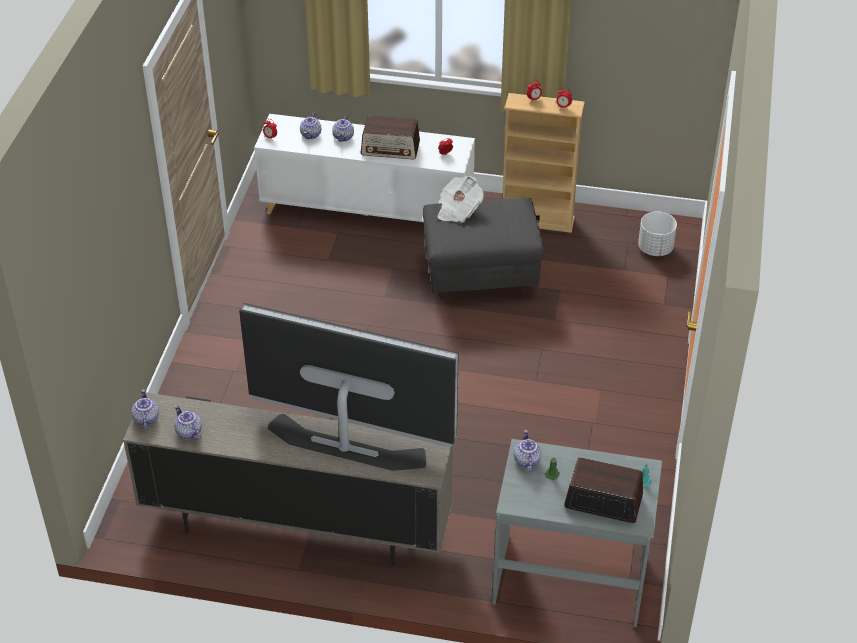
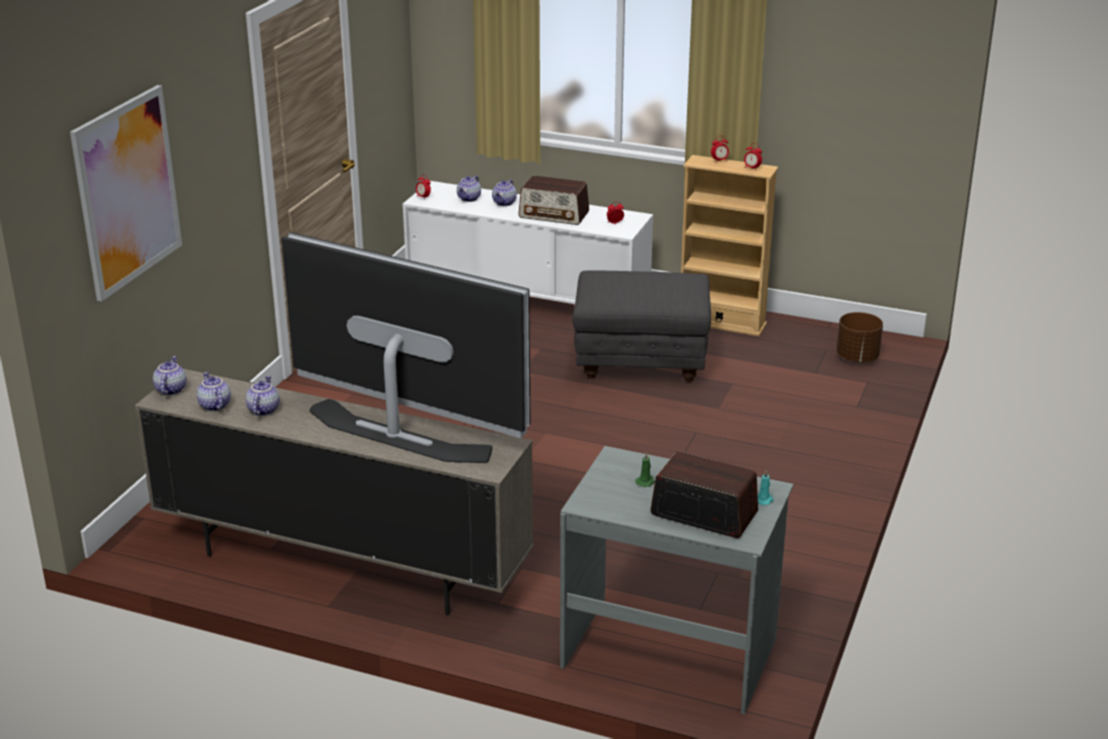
camera: 10 degrees right, 15 degrees down
(88, 267) = (127, 191): none -> picture
(458, 210) = (618, 275): newspaper -> none
(526, 460) = (616, 466): teapot -> teapot (263, 410)
(655, 248) = (857, 358): white planter -> brown planter

